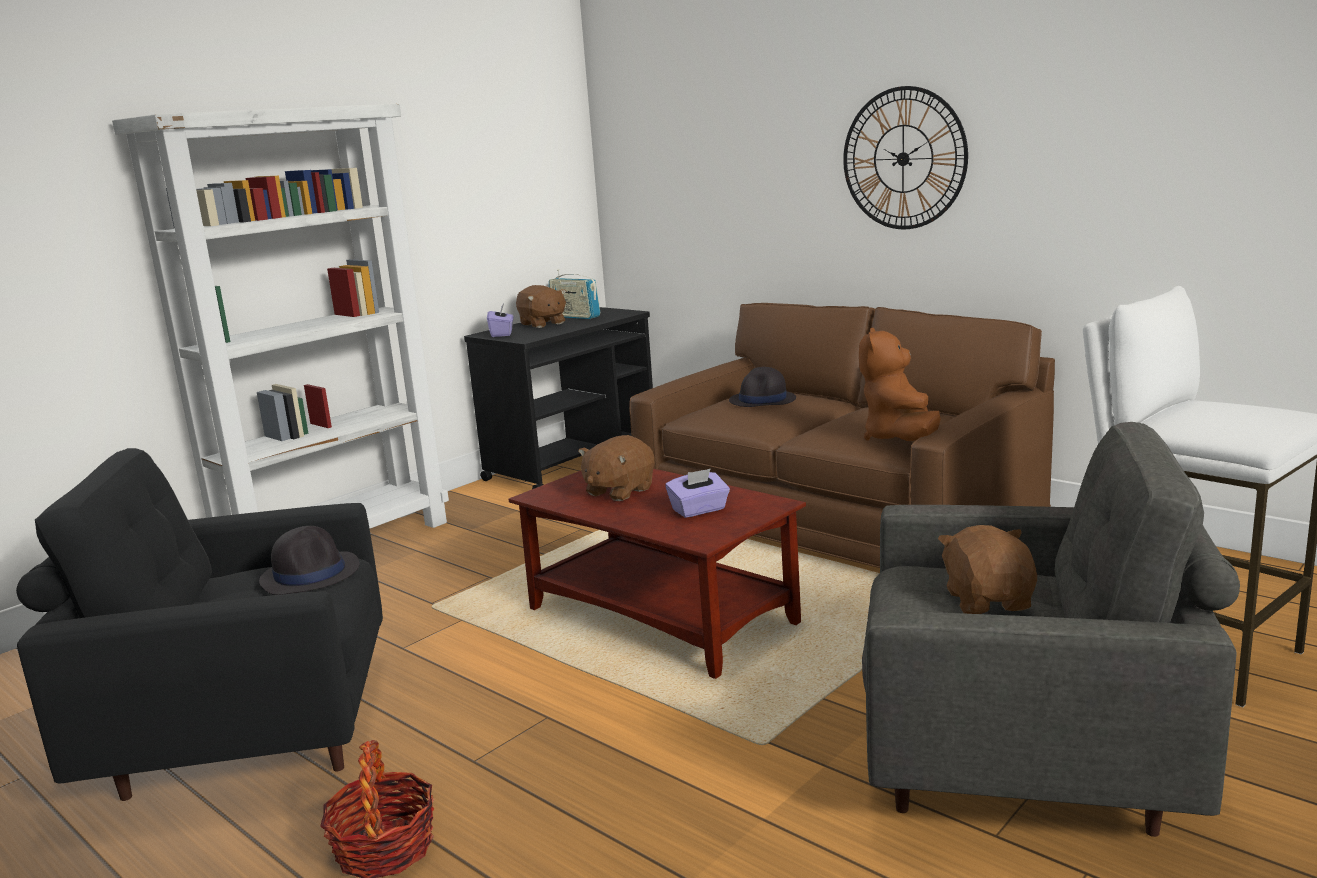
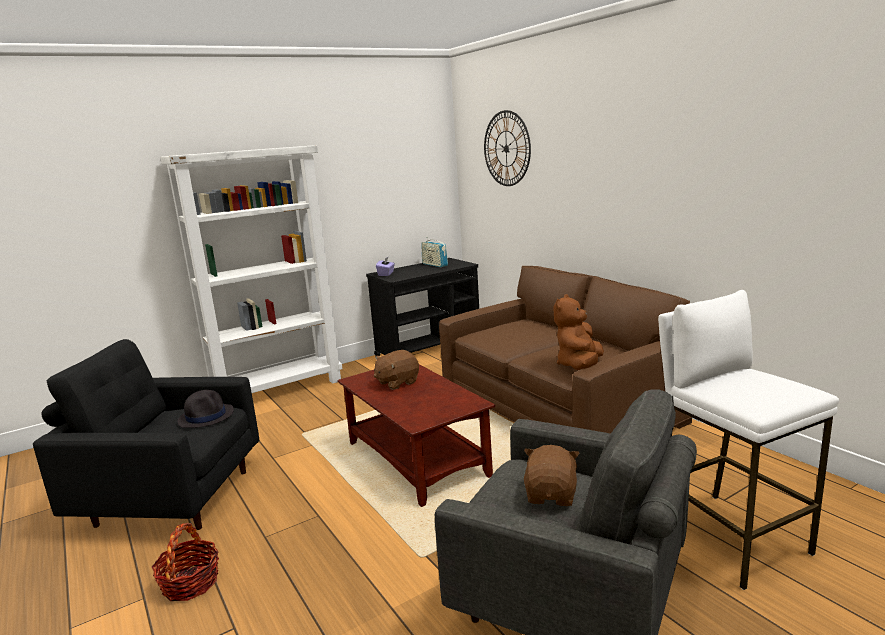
camera: 15 degrees right, 0 degrees up
(542, 324) = (413, 268): brown plush toy -> none
(699, 510) = (430, 402): purple tissue box -> none
(763, 400) = (519, 328): black hat -> none
(903, 159) = (616, 182): wall clock -> wall clock (506, 148)

